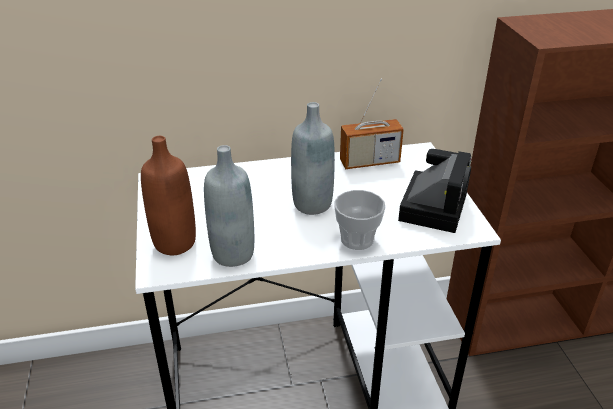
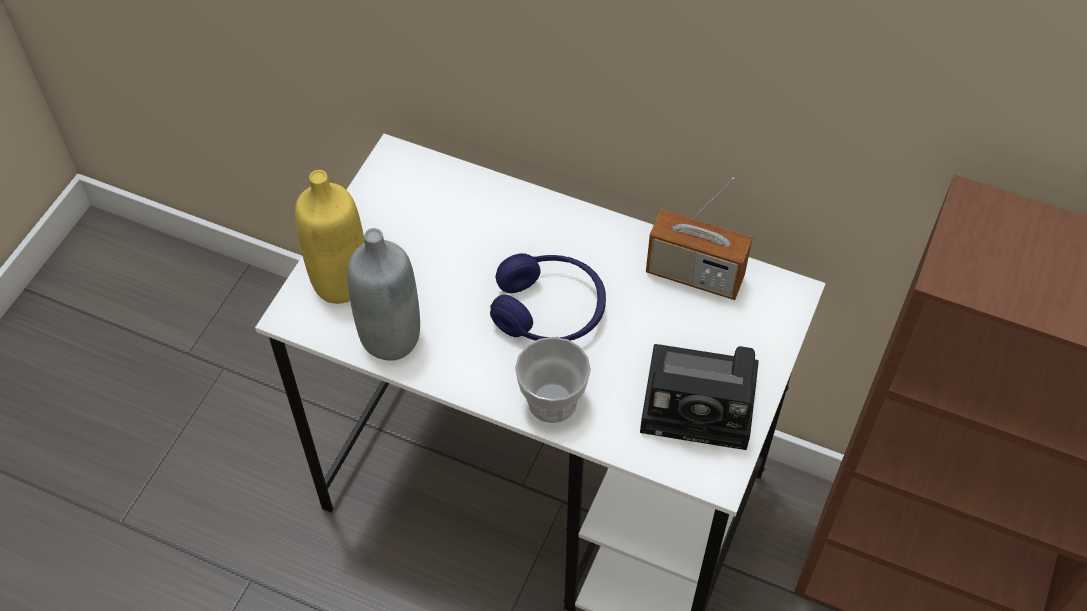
camera: 35 degrees right, 20 degrees up
(175, 243) = (341, 282): brown bottle -> yellow bottle
(312, 204) = (549, 310): grey bottle -> blue headphones
(433, 205) = (704, 403): camera -> camera turned 45 degrees clockwise

